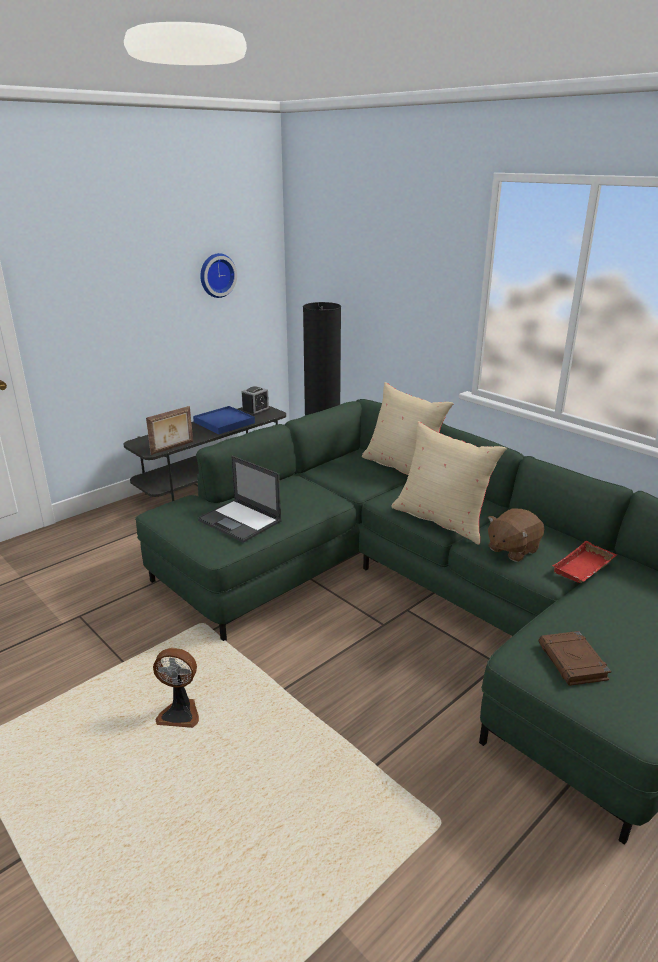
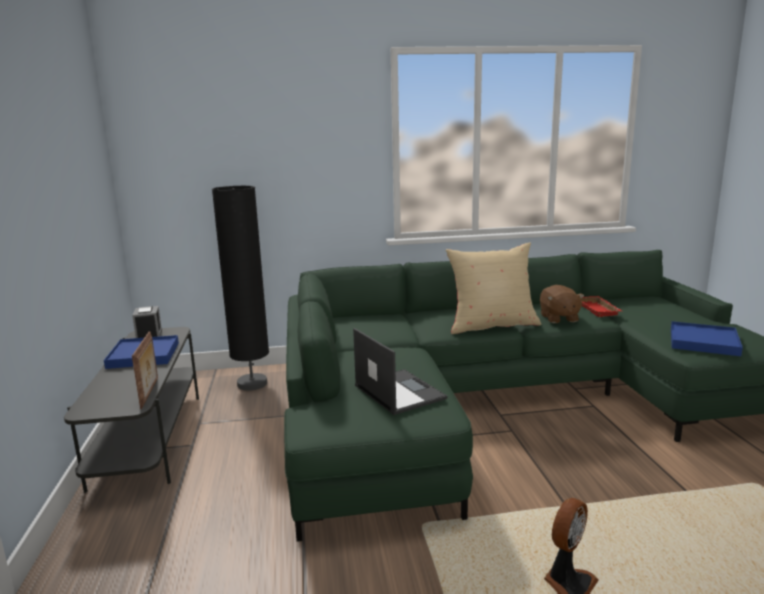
camera: 55 degrees left, 10 degrees down
(216, 275) = (79, 172): wall clock -> none
(240, 521) = (398, 391): laptop -> laptop turned 105 degrees counterclockwise
(403, 467) = (390, 314): beige pillow -> none
(573, 662) = (703, 342): brown book -> blue tray

